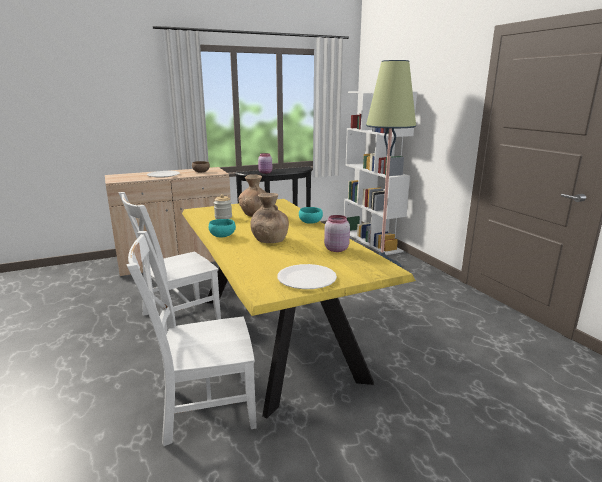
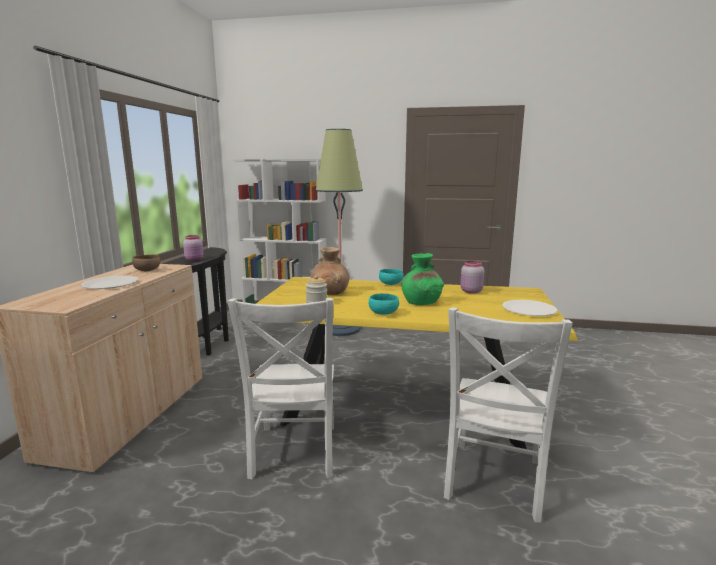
camera: 55 degrees left, 5 degrees down
(269, 240) = (421, 302): brown vase -> green vase

